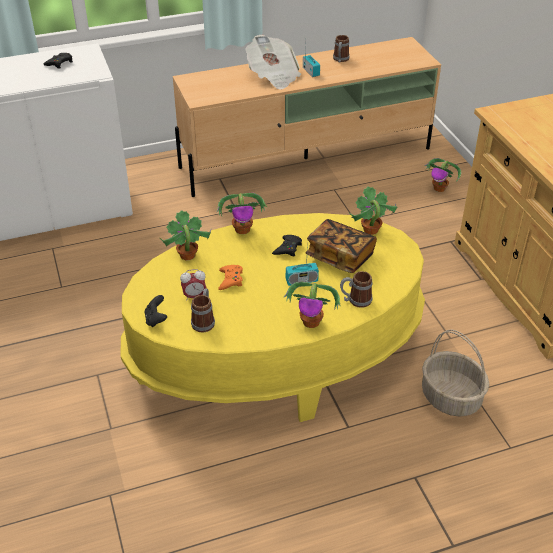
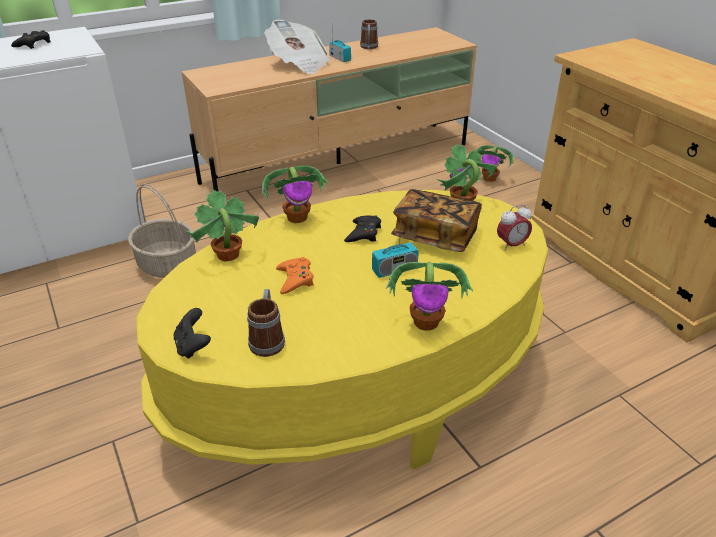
camera: 10 degrees left, 5 degrees down
(194, 296) = (247, 307): alarm clock -> alarm clock (511, 245)
(355, 300) = (477, 286): mug -> none
(451, 397) = (597, 406): basket -> basket (168, 264)

